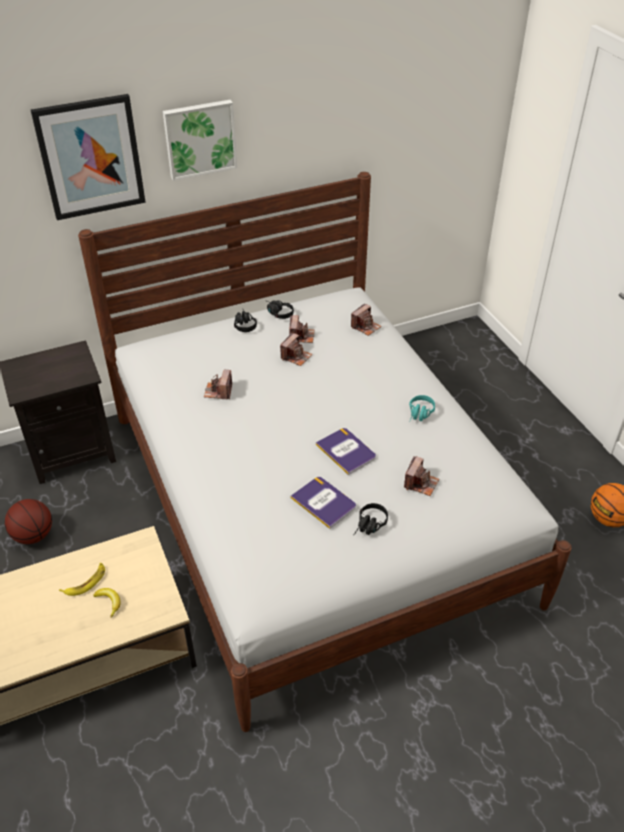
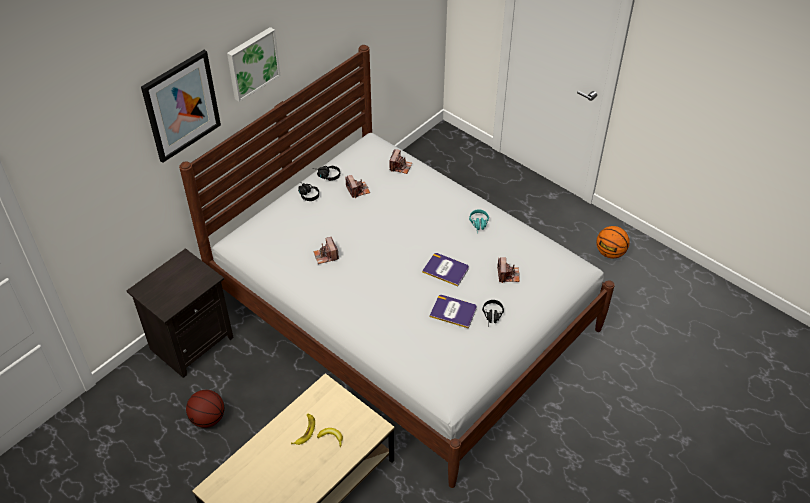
camera: 25 degrees left, 5 degrees up
(296, 356) = (365, 208): camera -> none

